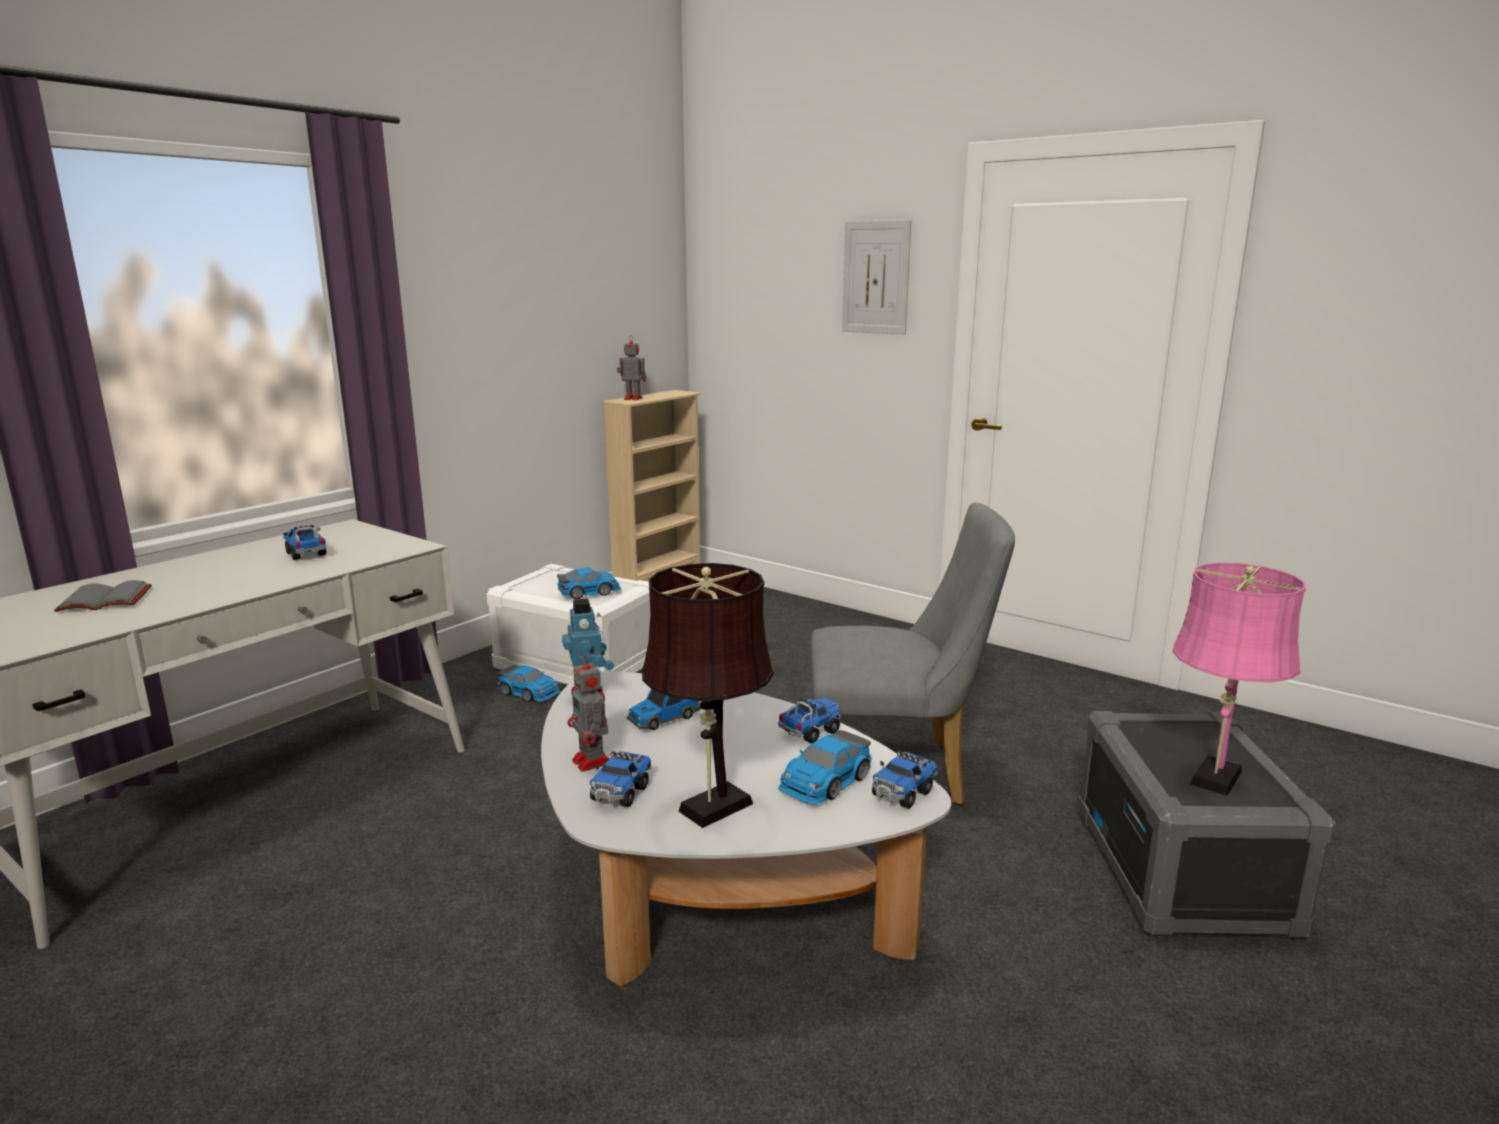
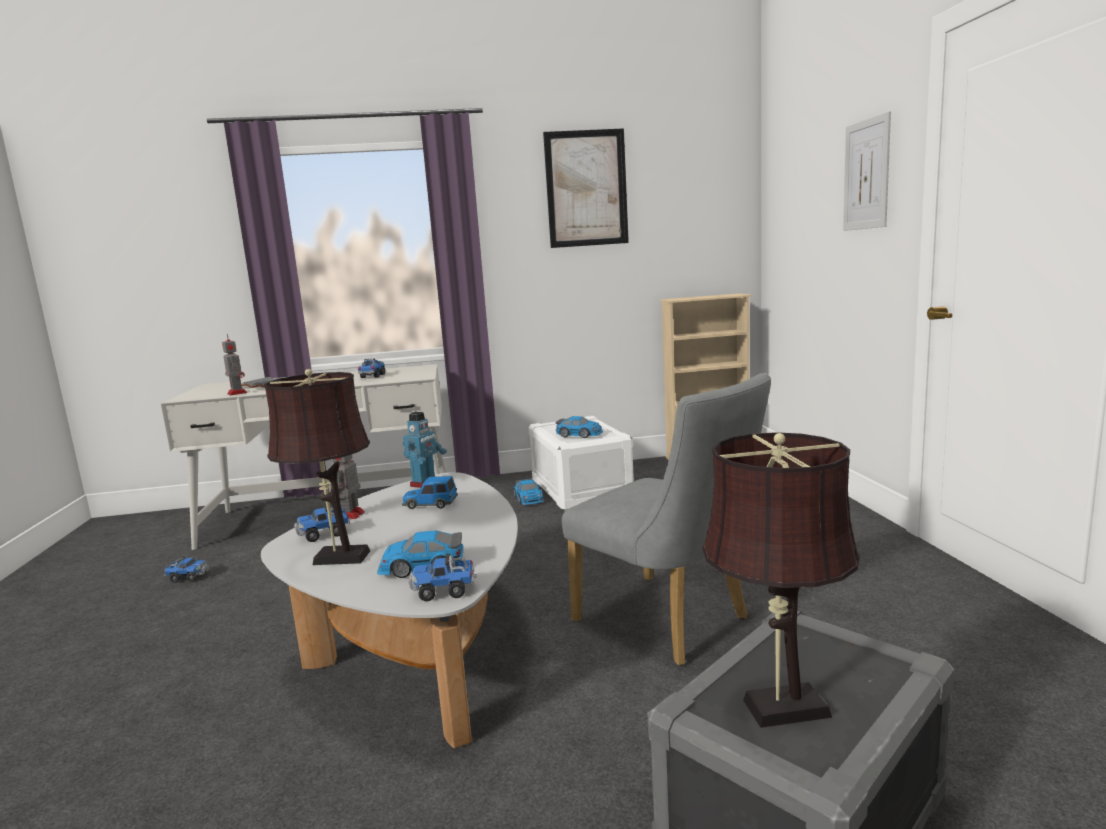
camera: 45 degrees right, 5 degrees down
(517, 250) = (586, 189): none -> picture
(632, 398) = (683, 298): toy robot -> toy robot (237, 393)
(810, 732) = (483, 537): toy truck -> toy truck (188, 577)
(1214, 780) = (778, 709): pink table lamp -> brown table lamp

